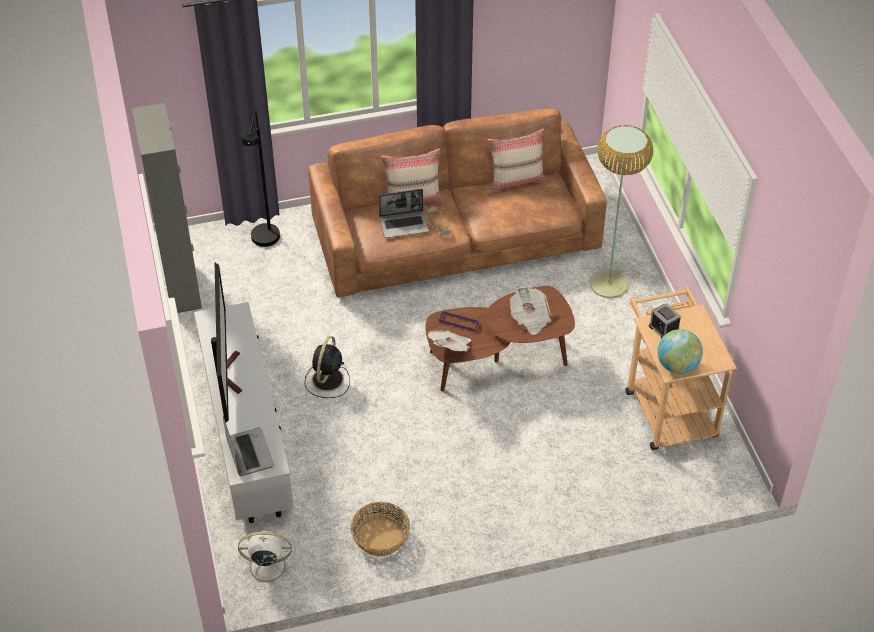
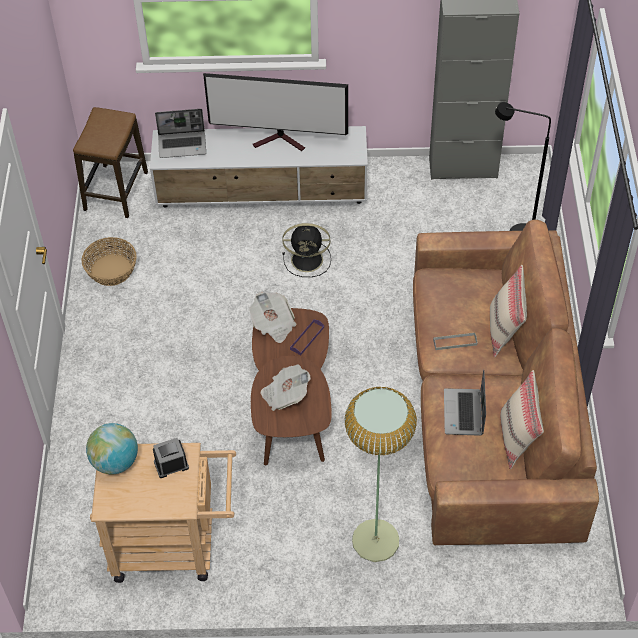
camera: 105 degrees right, 5 degrees up
(265, 567) = (116, 191): white fan -> stool
(327, 380) = (308, 260): black fan -> black fan turned 150 degrees clockwise
(404, 224) = (458, 311): laptop -> laptop (464, 413)

